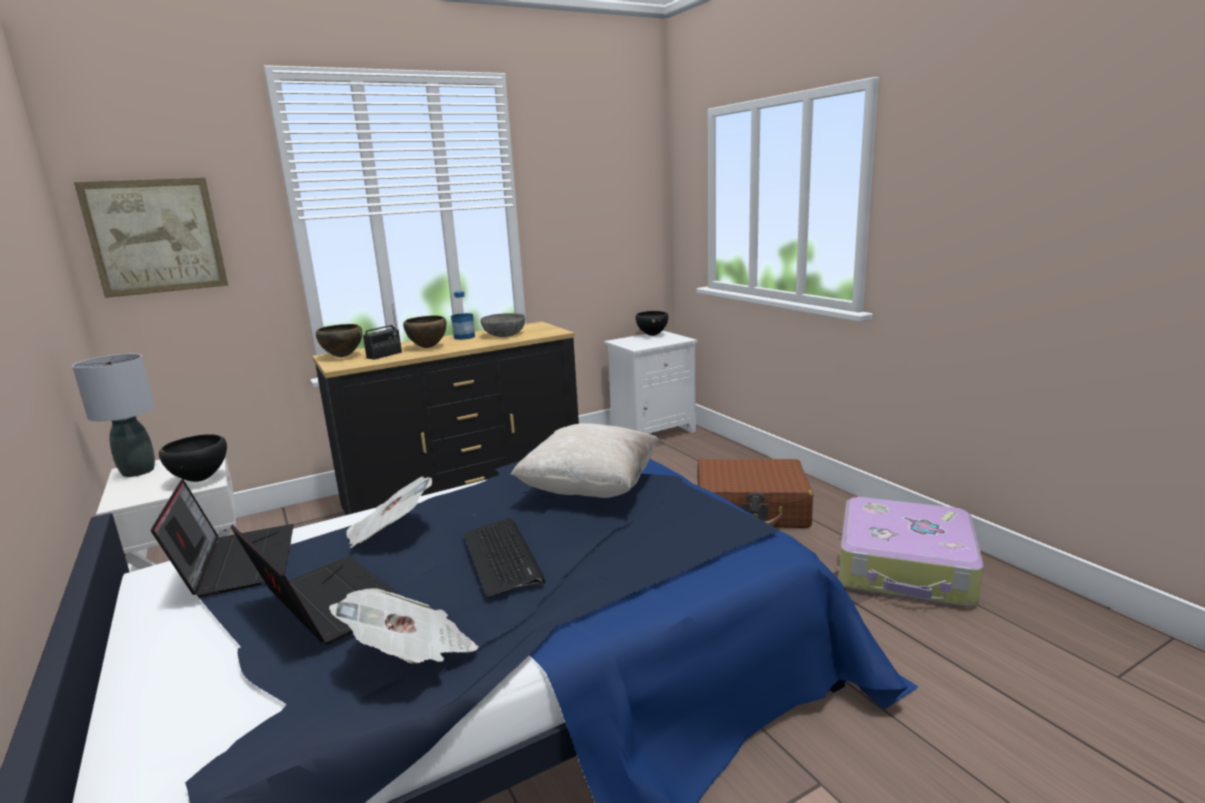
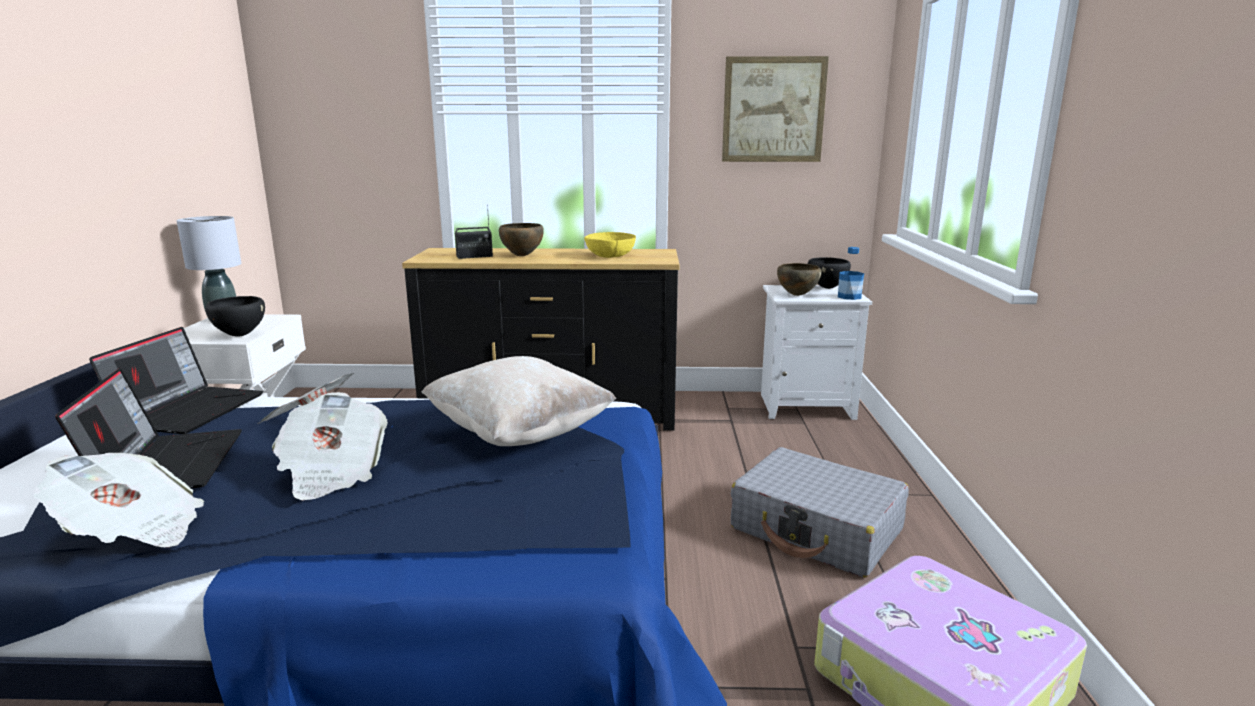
camera: 30 degrees right, 0 degrees up
(155, 236) = (320, 121): picture -> picture (773, 110)
(342, 356) = (444, 252): brown bowl -> brown bowl (796, 295)
(464, 337) = (572, 252): bottle -> bottle (849, 297)
(502, 557) = (332, 472): keyboard -> newspaper
(504, 334) = (610, 255): grey bowl -> yellow bowl
(752, 509) = (816, 529): brown suitcase -> grey suitcase

